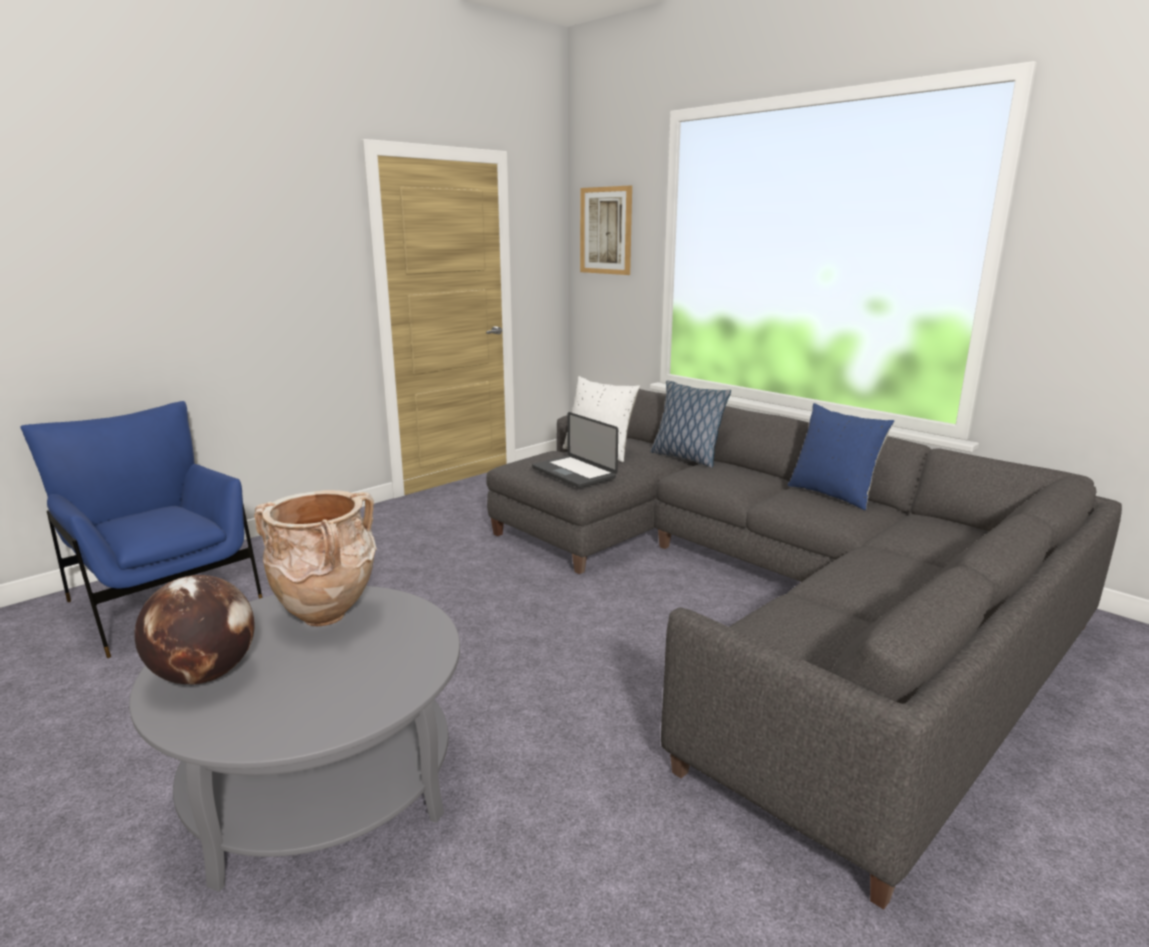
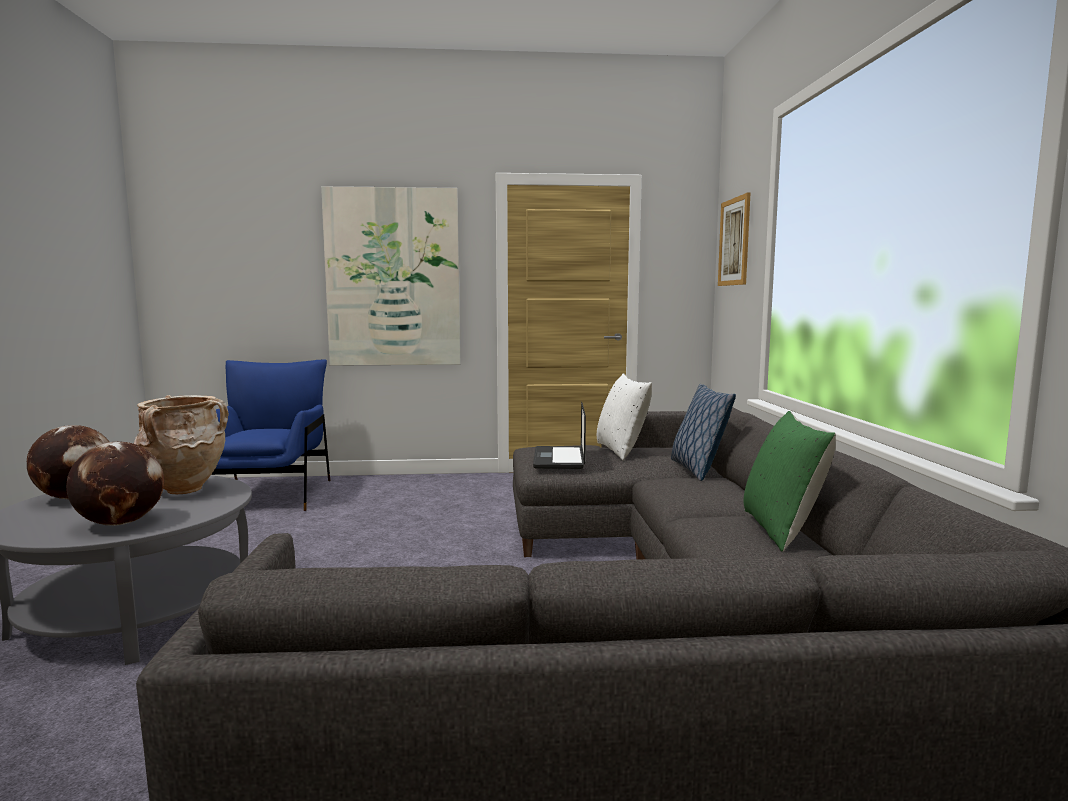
camera: 40 degrees right, 10 degrees down
(250, 278) = (393, 278): none -> picture
(376, 674) = (120, 523): none -> globe
(833, 494) = (782, 530): blue pillow -> green pillow

